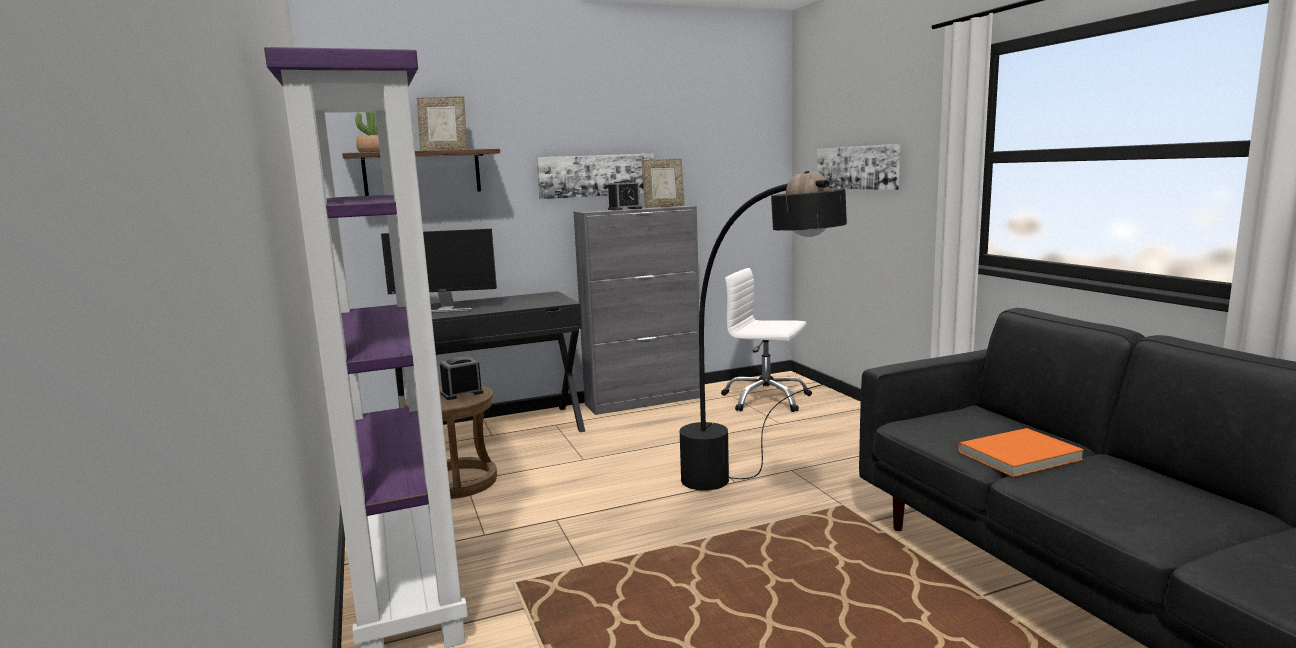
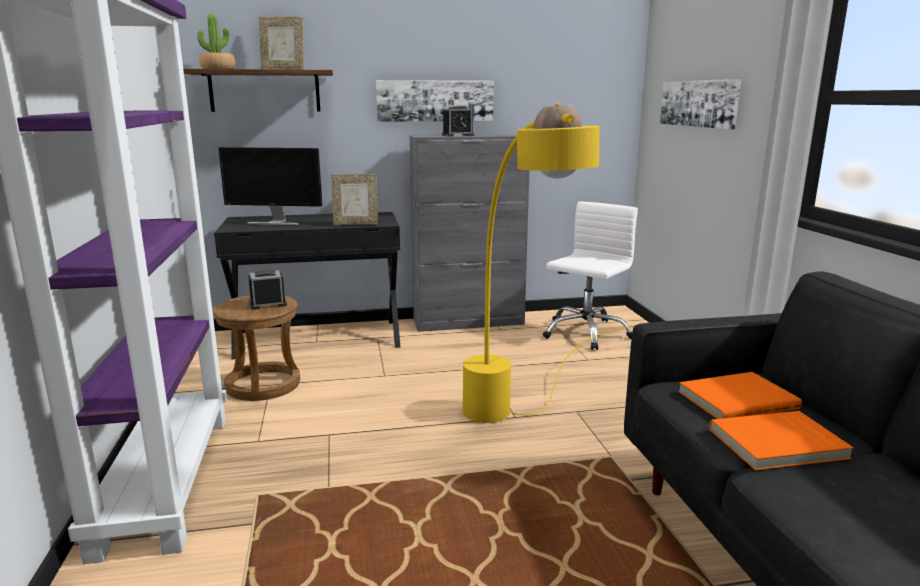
camera: 10 degrees right, 5 degrees up
(664, 206) = (499, 135): picture frame -> picture frame (356, 224)
(758, 498) = (529, 437): black floor lamp -> yellow floor lamp
(765, 399) = (585, 333): white office chair -> white office chair turned 90 degrees clockwise
(967, 427) = (736, 399): none -> orange book

